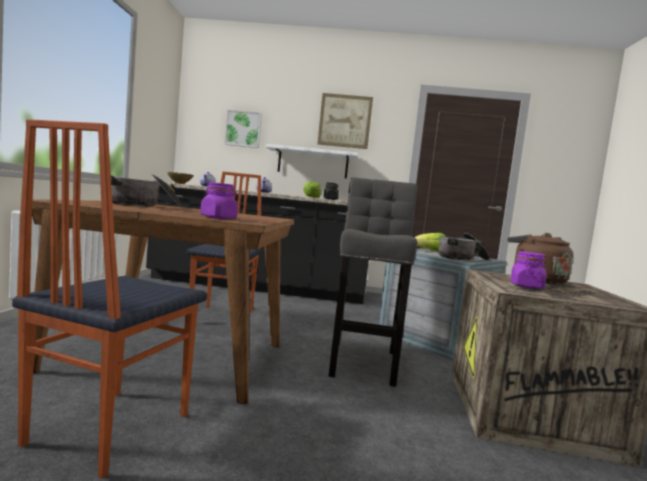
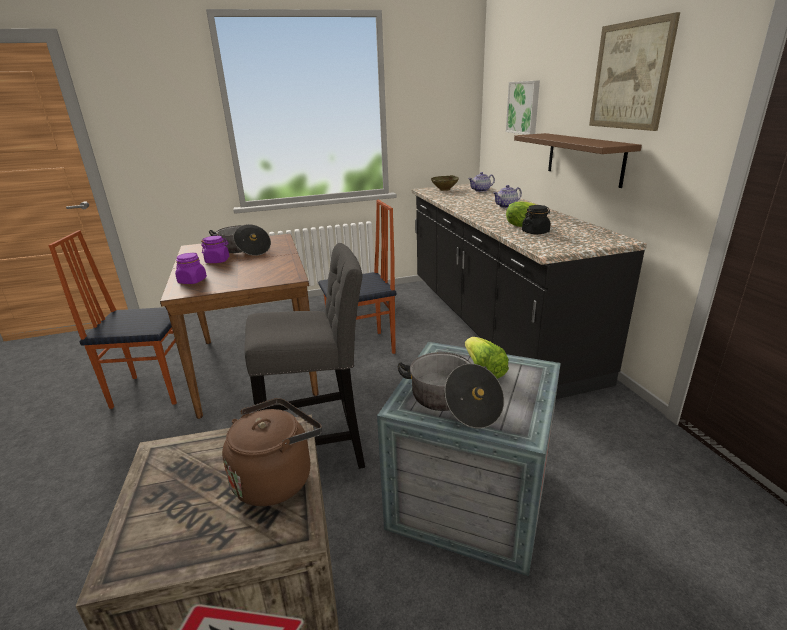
camera: 70 degrees right, 20 degrees up
(313, 163) = (584, 158): white shelf -> brown shelf
(526, 286) = (204, 465): purple jar -> purple jar (217, 261)

